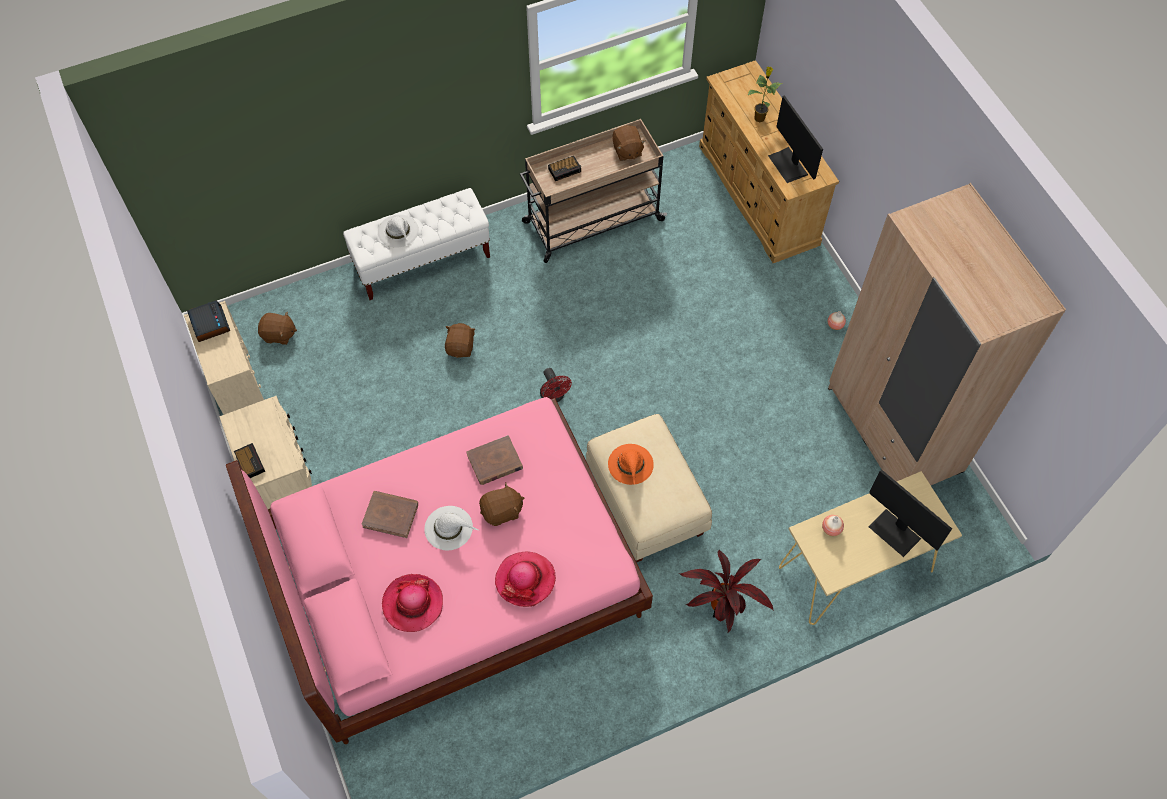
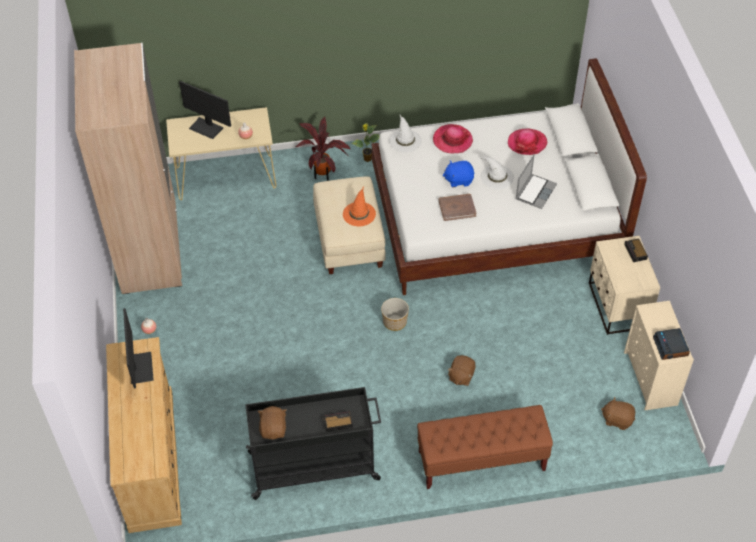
camera: 165 degrees left, 10 degrees down
(391, 515) = (535, 191): brown book -> laptop
(398, 231) = (501, 428): white hat -> white hat (405, 140)
(422, 261) = (481, 461): white bench -> brown bench
(455, 579) = (495, 221): pink bed -> white bed
(502, 511) = (458, 180): brown plush toy -> blue plush toy
(554, 397) = (394, 322): red fan -> planter
(591, 221) = (315, 466): beige cart -> black cart
(759, 117) = (140, 419): potted plant -> potted plant (367, 159)
(895, 532) = (206, 128): monitor -> monitor turned 150 degrees clockwise

